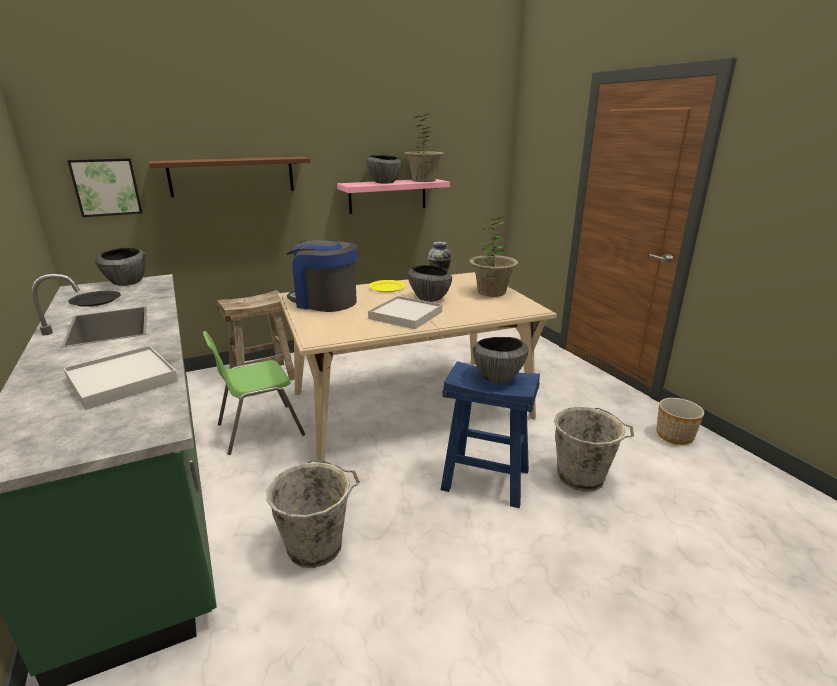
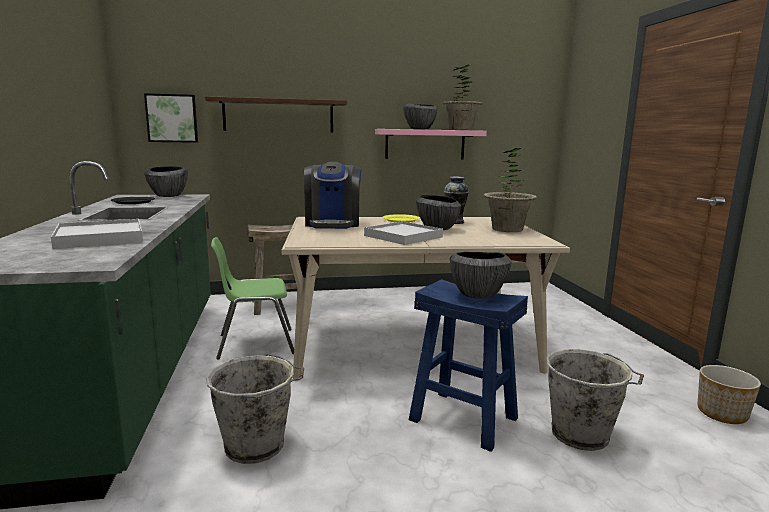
camera: 15 degrees right, 10 degrees down
(324, 302) = (333, 224): coffee machine -> coffee machine turned 135 degrees counterclockwise

